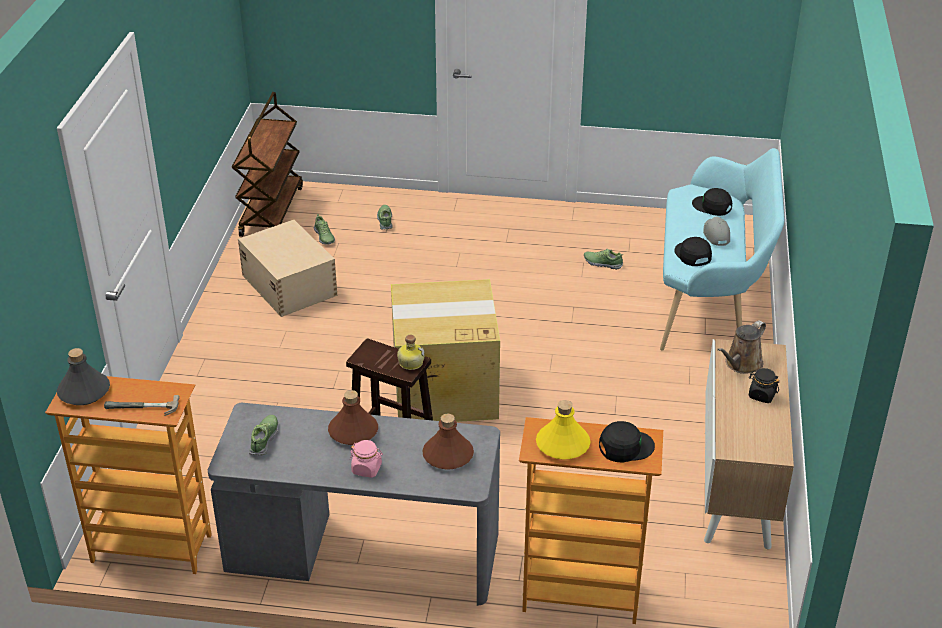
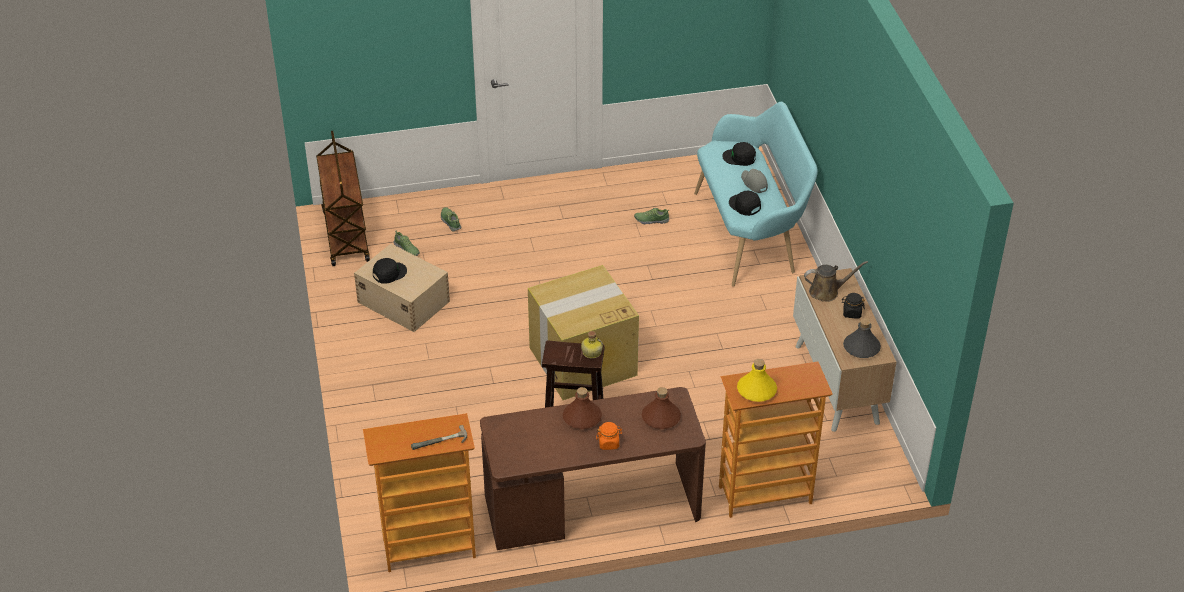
camera: 20 degrees left, 5 degrees up
(84, 391) = (386, 440): grey bottle -> grey bottle (861, 347)
(264, 439) = (520, 441): shoe -> none
(362, 554) = (592, 508): grey desk -> brown desk
(367, 469) = (609, 443): pink jar -> orange jar
(625, 446) = (799, 380): black cap -> black cap (389, 273)
(741, 364) = (827, 291): brown watering can -> brown watering can turned 120 degrees counterclockwise

